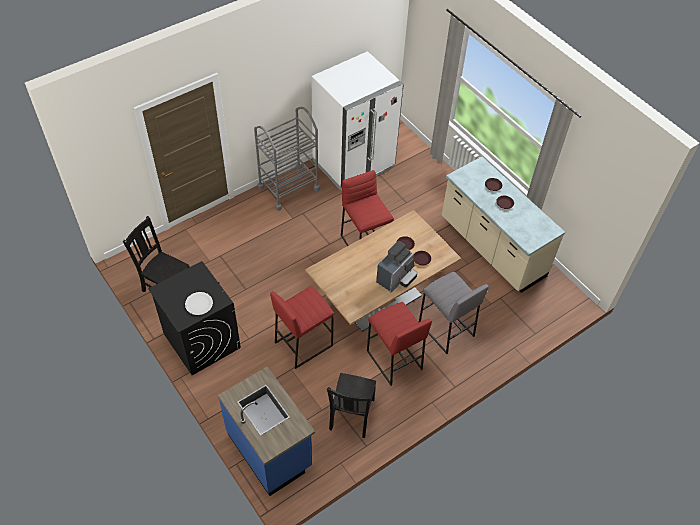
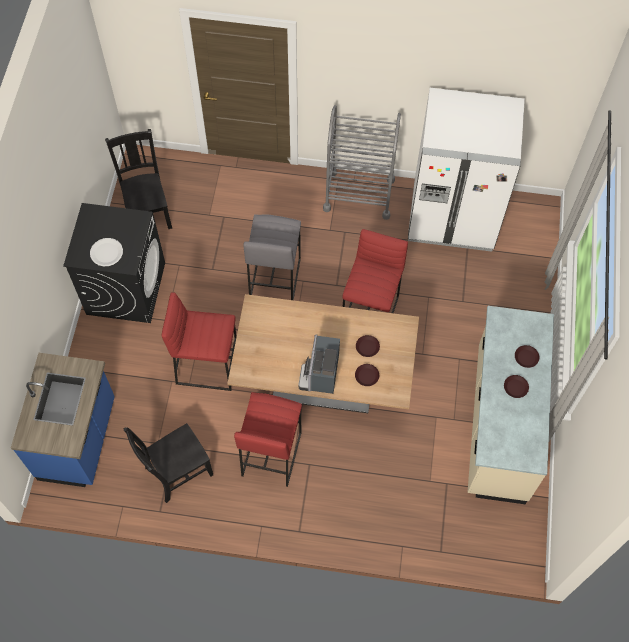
camera: 45 degrees right, 10 degrees up
(396, 278) = (320, 374): coffee machine -> coffee machine turned 105 degrees clockwise
(445, 329) = (353, 467): grey stool -> grey stool (274, 278)

